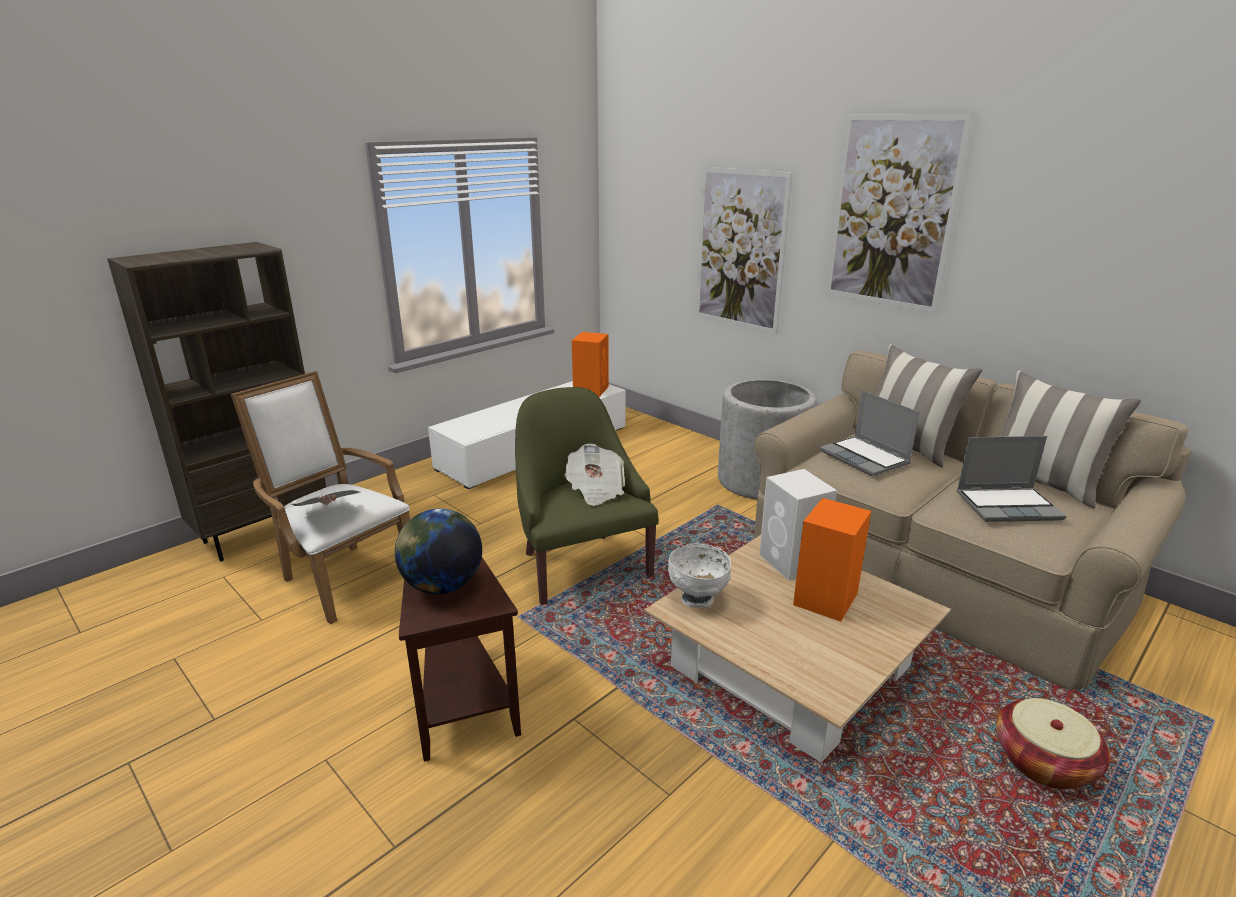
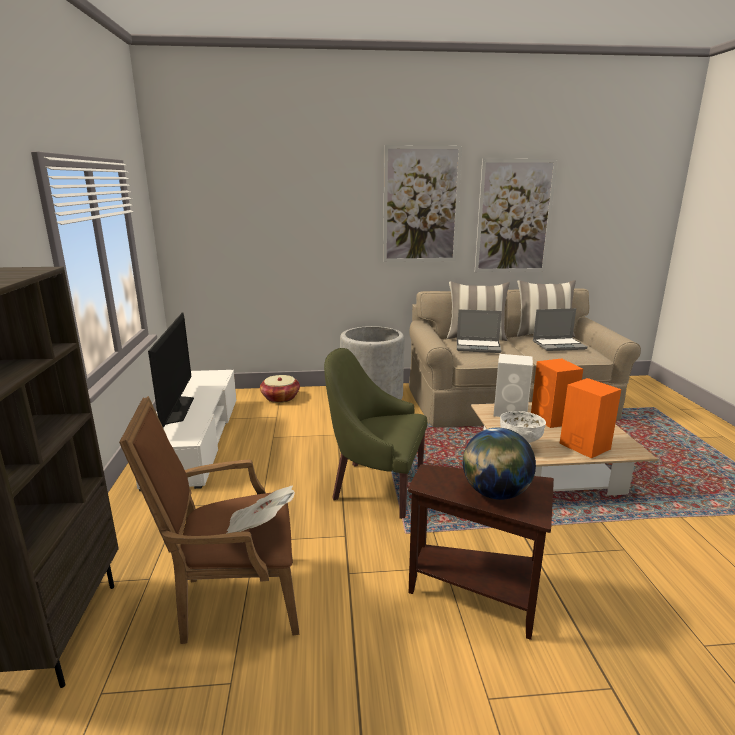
camera: 50 degrees left, 5 degrees down
(342, 577) = (232, 602): white armchair -> brown armchair
(511, 409) = (176, 409): none -> television
(591, 390) = (209, 377): orange speaker -> orange speaker (583, 446)
(595, 490) = (385, 419): newspaper -> none
(740, 250) = (310, 242): picture -> picture (514, 217)
(1008, 506) = (559, 345): laptop -> laptop turned 45 degrees clockwise
(1043, 762) = (657, 447): basket -> basket (280, 398)

